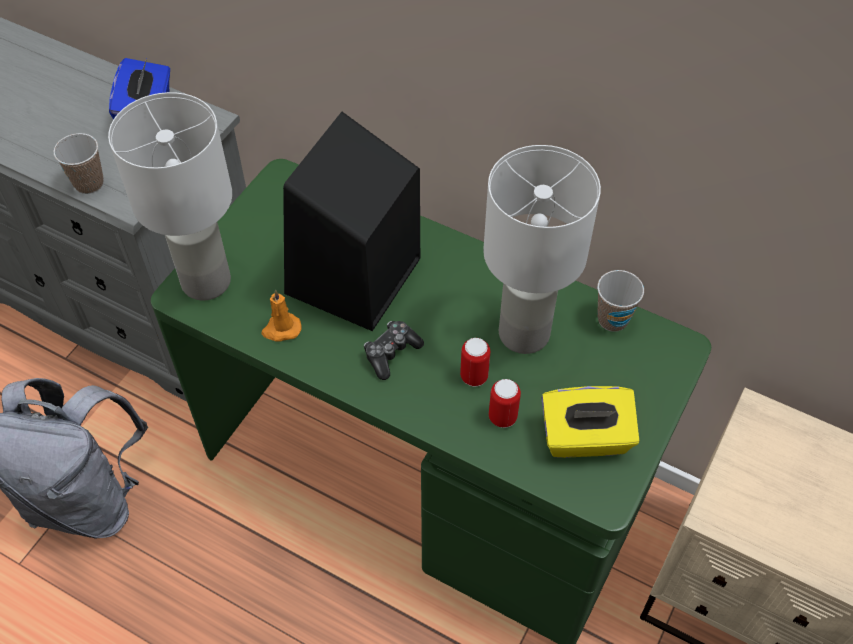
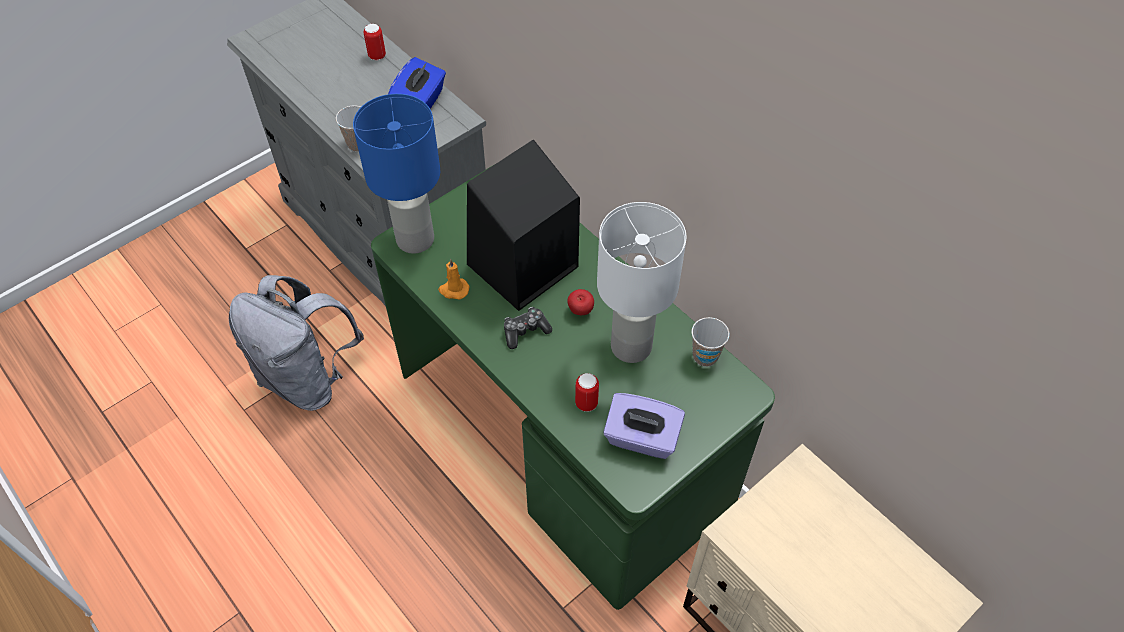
camera: 20 degrees right, 0 degrees up
(205, 283) = (414, 240): white table lamp -> blue table lamp
(446, 310) = (580, 311): none -> apple
(474, 376) = (578, 367): can -> can (377, 56)
(585, 438) = (641, 438): yellow tissue box -> purple tissue box

